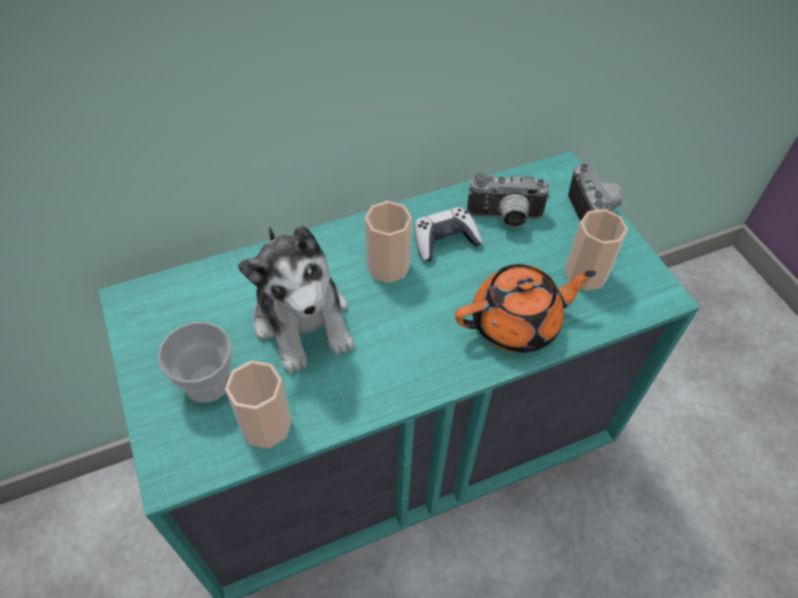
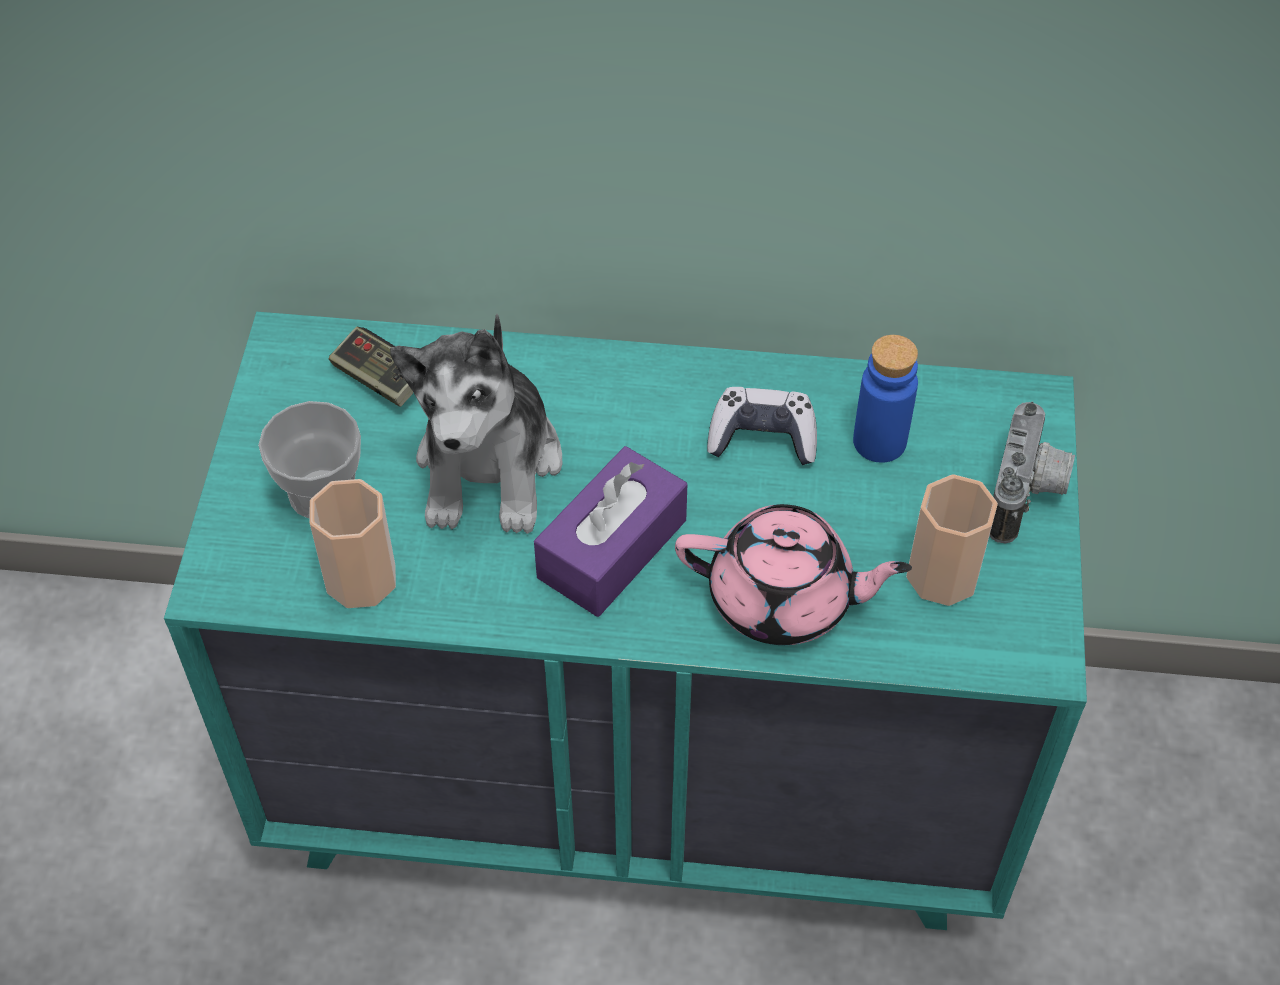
camera: 30 degrees right, 0 degrees up
(204, 298) = (380, 378): none -> game controller
(388, 266) = (654, 439): cup -> none
(405, 337) = (612, 549): none -> purple tissue box
(505, 219) = (879, 441): camera -> blue bottle
(517, 323) = (783, 599): orange teapot -> pink teapot

